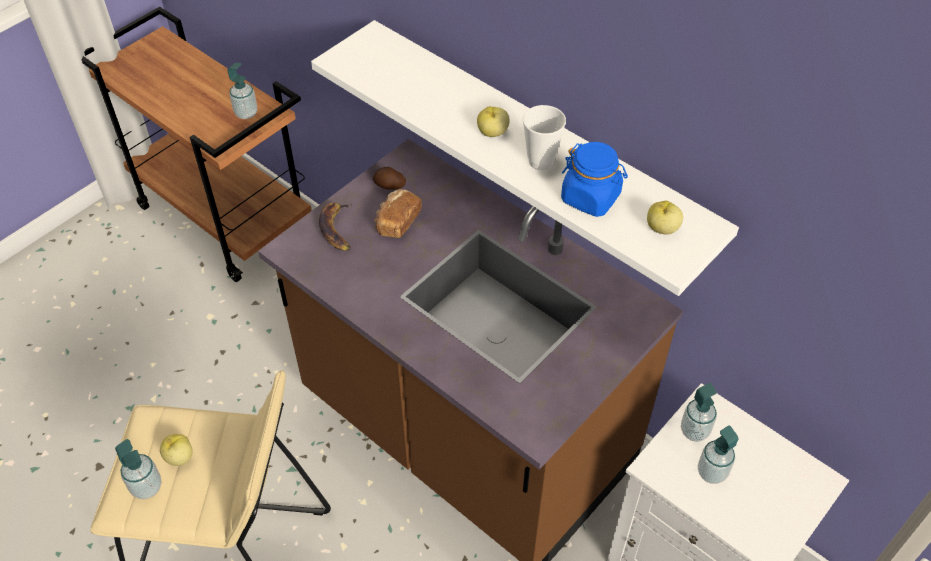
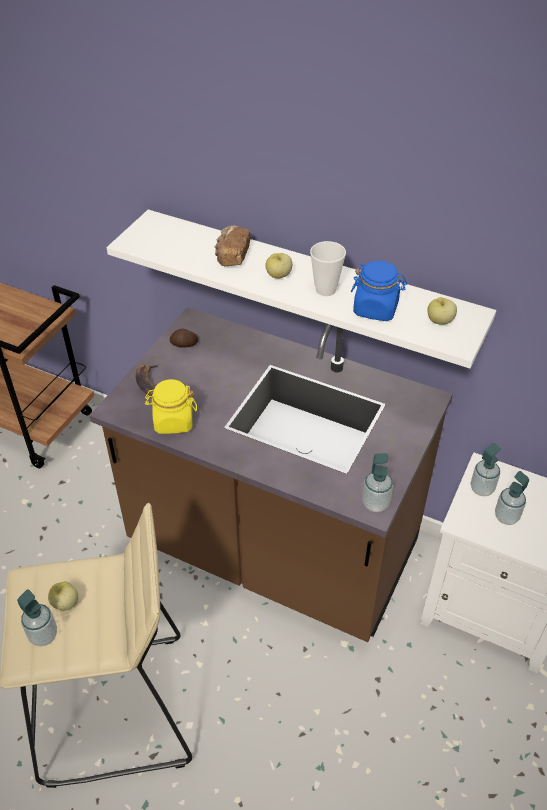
camera: 15 degrees left, 5 degrees down
(246, 113) = (33, 316): soap dispenser -> soap dispenser (375, 503)
(346, 277) = (173, 421): none -> yellow jar
(397, 222) = (201, 371): bread -> bread (232, 256)

